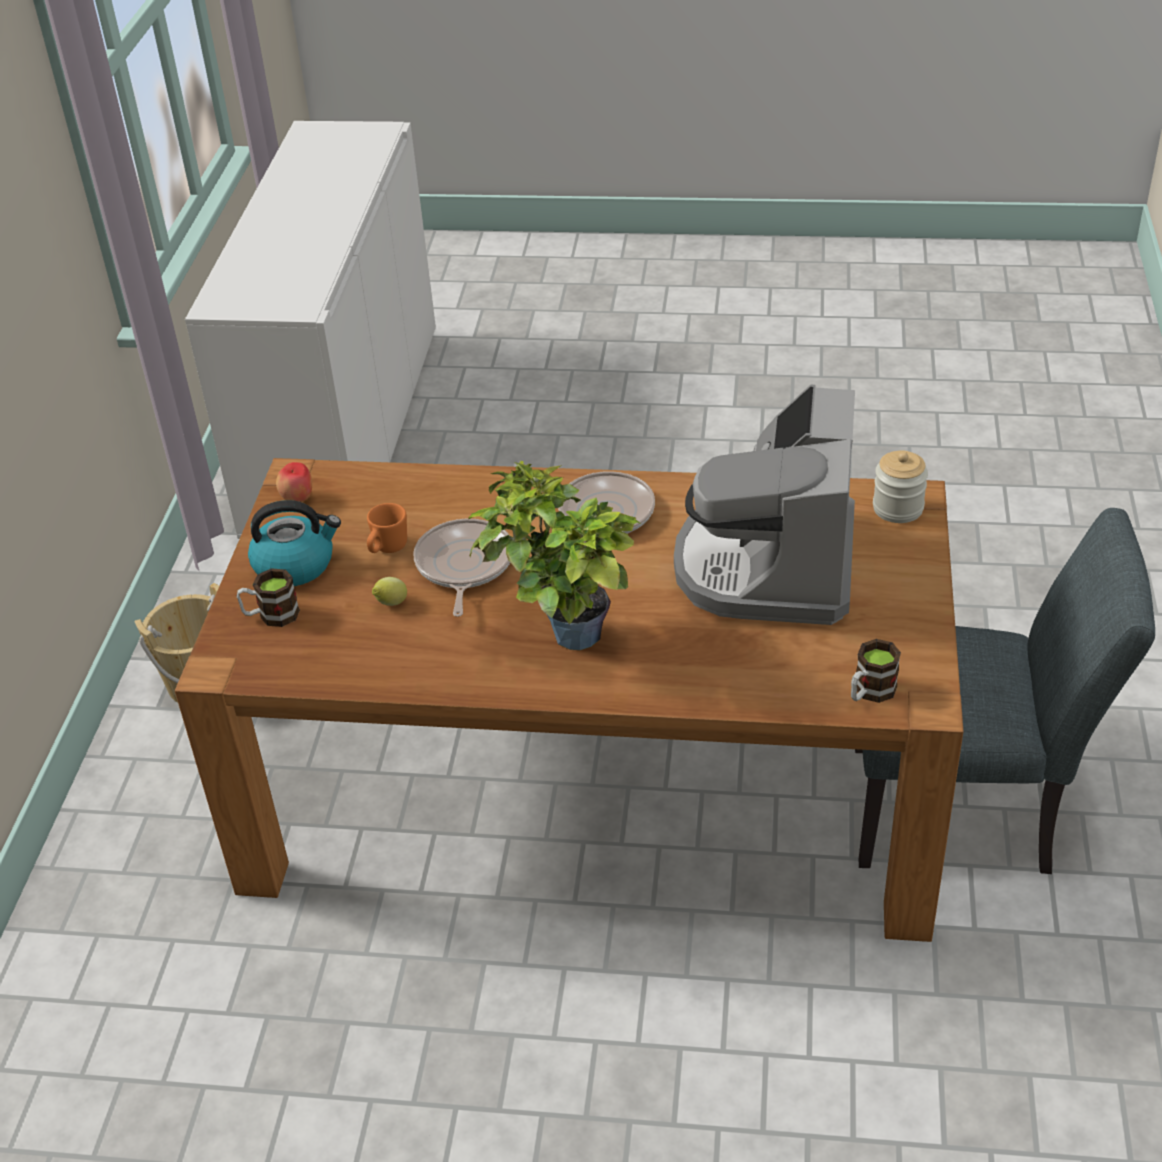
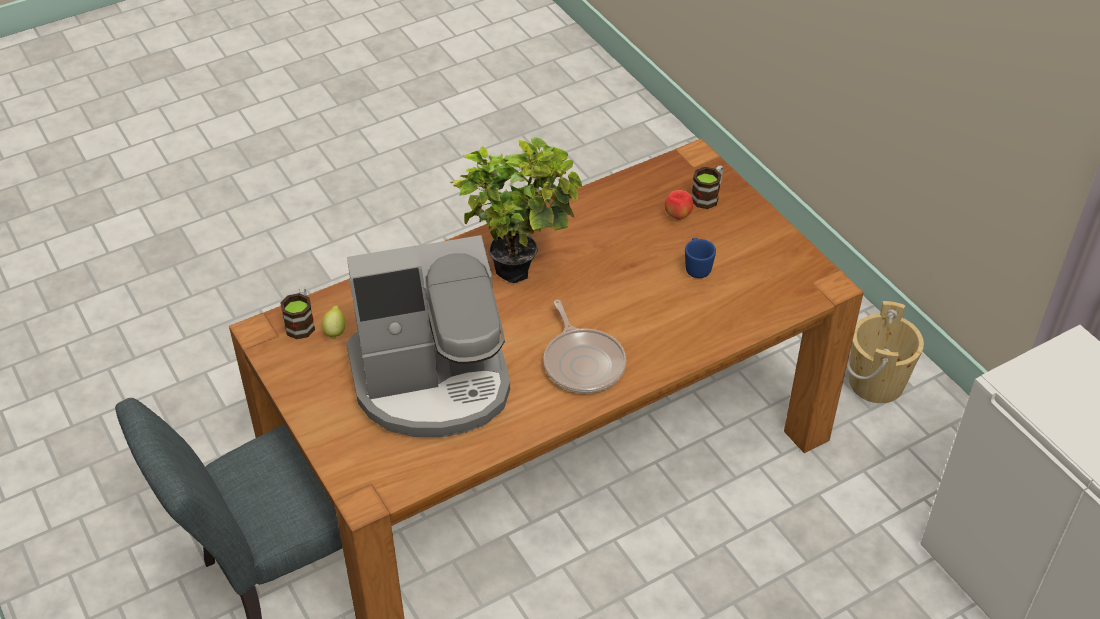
camera: 140 degrees right, 5 degrees up
(295, 565) = (738, 230): kettle -> none
(298, 498) = (801, 270): apple -> apple (678, 216)
(387, 549) = (697, 267): orange mug -> blue mug
(391, 604) = (648, 235): lemon -> lemon (335, 331)
(463, 566) = (634, 280): frying pan -> none
(769, 565) = (433, 381): coffee machine -> coffee machine turned 105 degrees clockwise
(898, 508) = (372, 480): jar -> none

